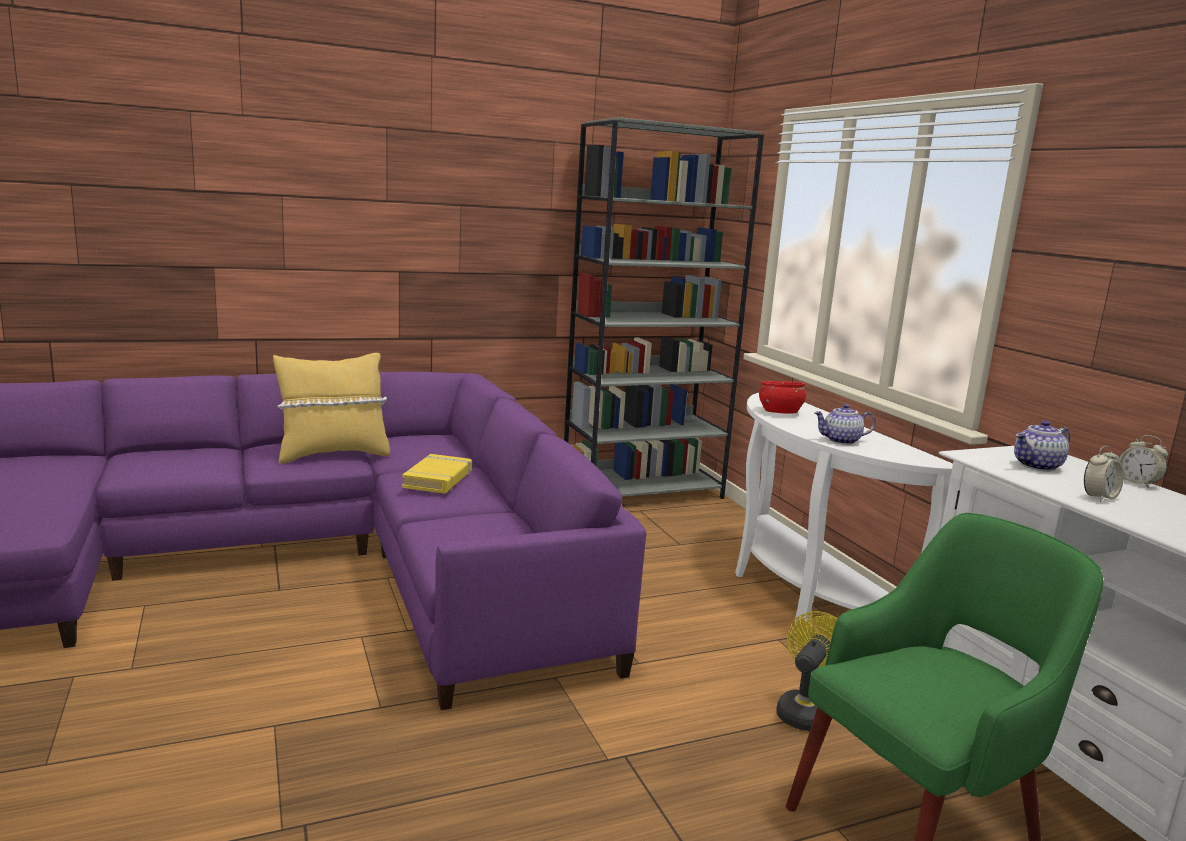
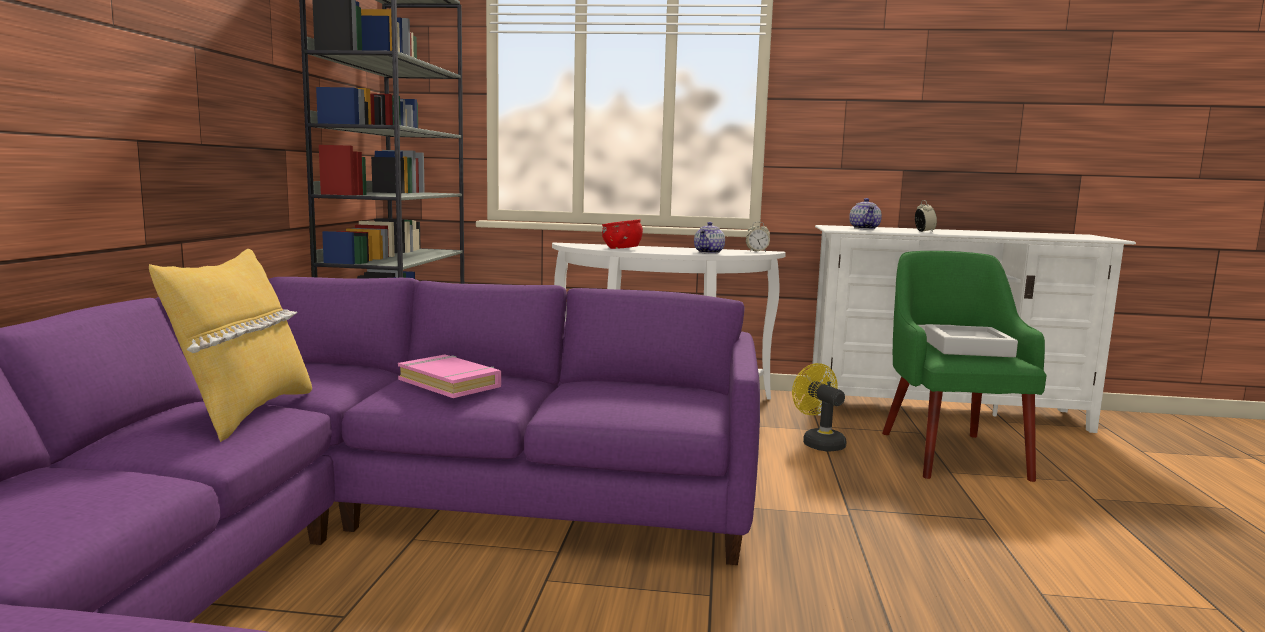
camera: 60 degrees left, 5 degrees down
(438, 479) = (450, 383): yellow book -> pink book
(926, 679) = (967, 348): none -> grey tray
(1137, 483) = (899, 228): alarm clock -> alarm clock (757, 251)

